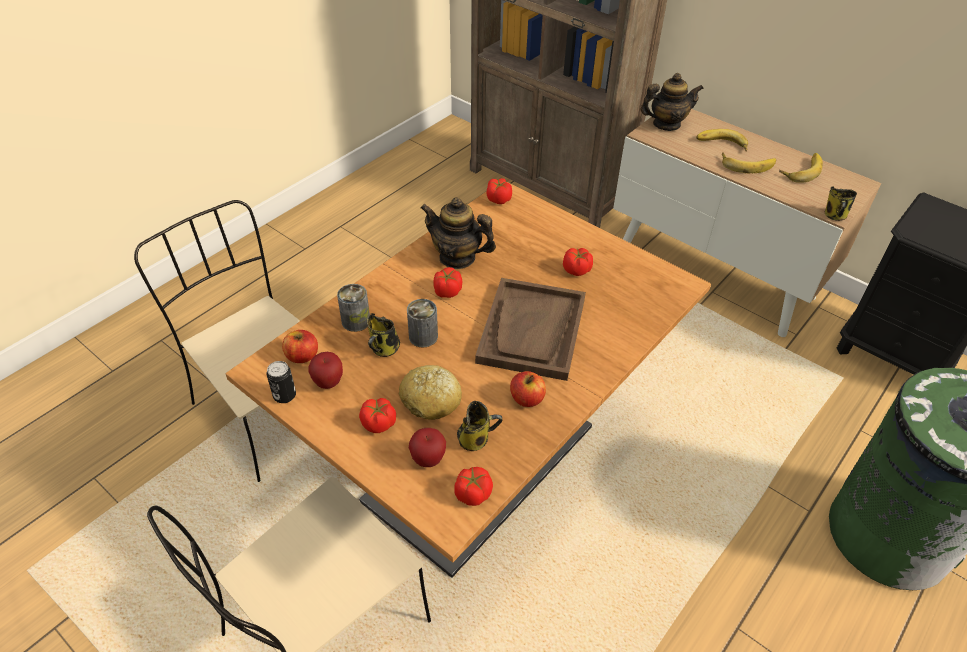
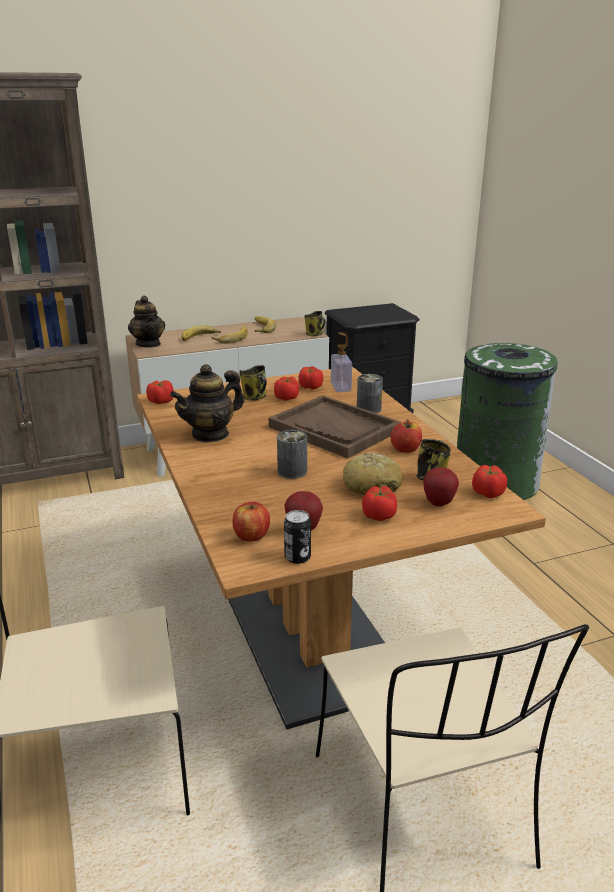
camera: 60 degrees left, 20 degrees down
(356, 321) = (235, 497): can -> can (368, 409)
(384, 349) = (288, 492): mug -> mug (255, 397)
(447, 291) = (248, 448): tomato -> tomato (310, 387)
(641, 296) = (340, 387): none -> soap dispenser
(666, 124) = (148, 344): teapot -> teapot turned 135 degrees clockwise

